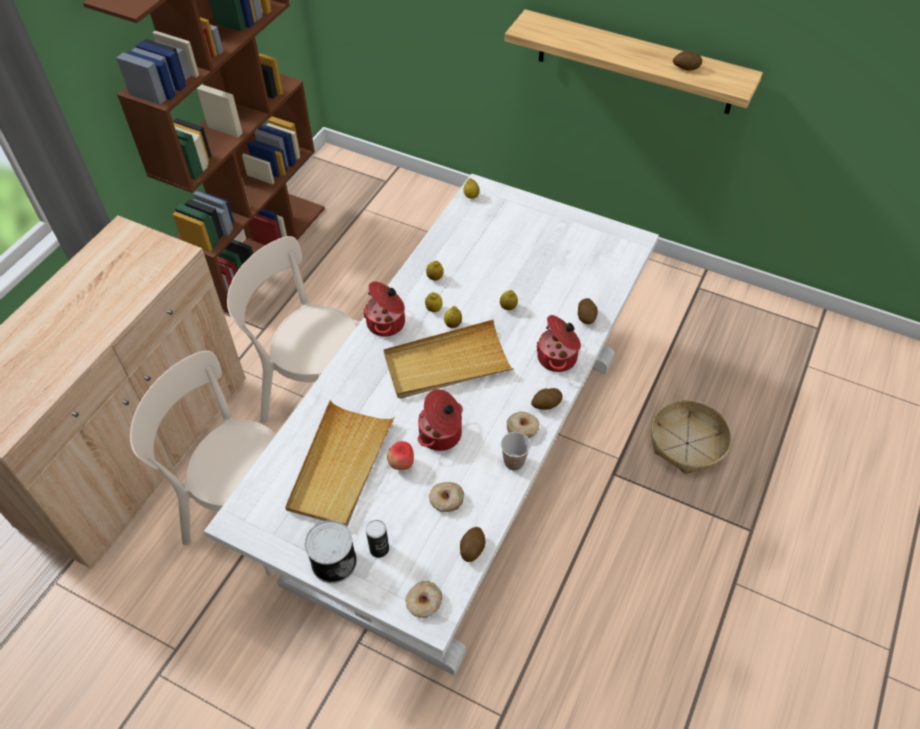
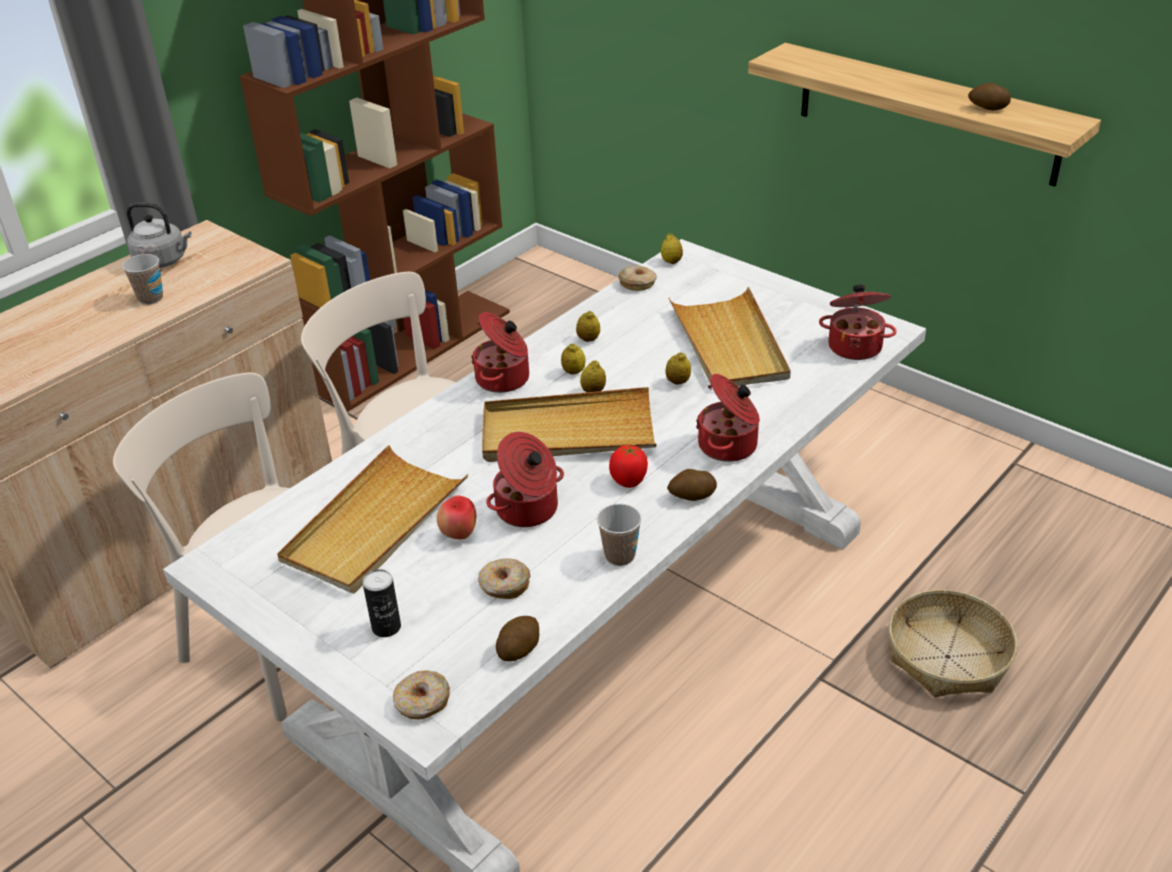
camera: 15 degrees right, 15 degrees down
(101, 263) = (164, 261): none -> grey kettle
(107, 302) = (151, 298): none -> cup
(333, 560) = (317, 630): can -> none
(501, 398) = (628, 481): none -> tomato
(522, 428) = (647, 519): donut -> donut (637, 283)
(533, 268) = (729, 344): none -> beige tray
(586, 317) = (787, 406): potato -> none
(617, 257) = (855, 346): none -> cooking pot

